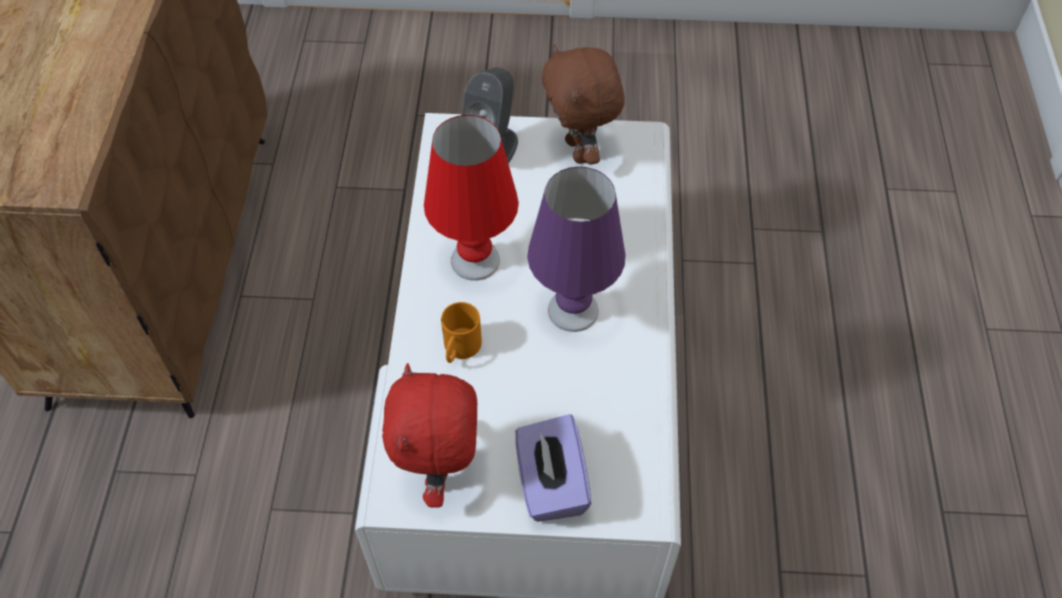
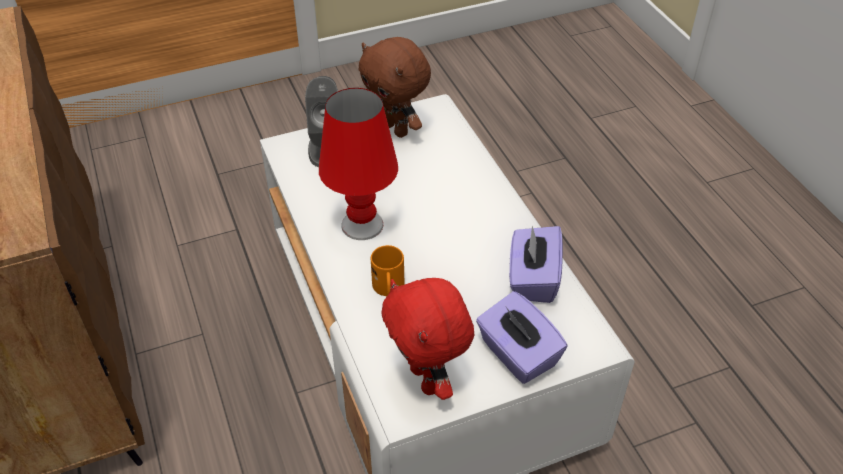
camera: 25 degrees left, 10 degrees down
(572, 310) = (457, 233): purple table lamp -> none
(622, 400) = (532, 279): none -> purple tissue box

